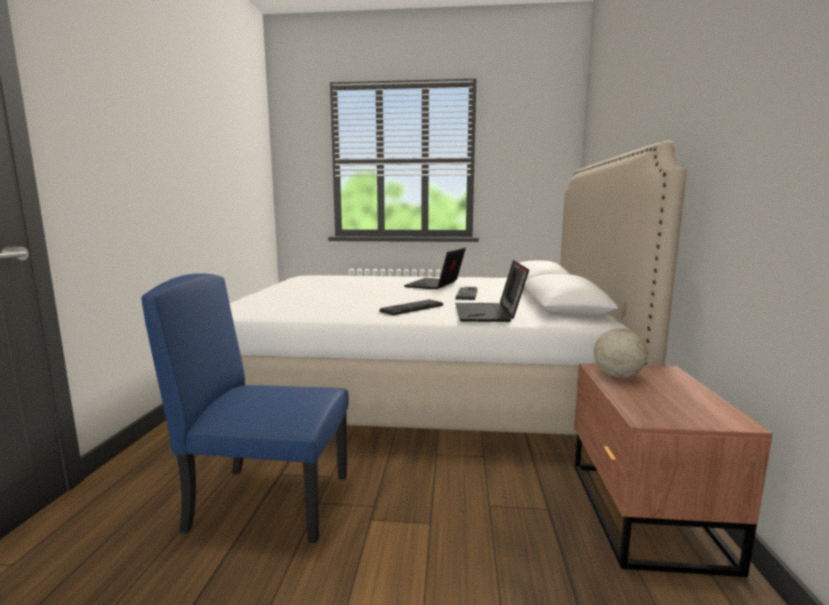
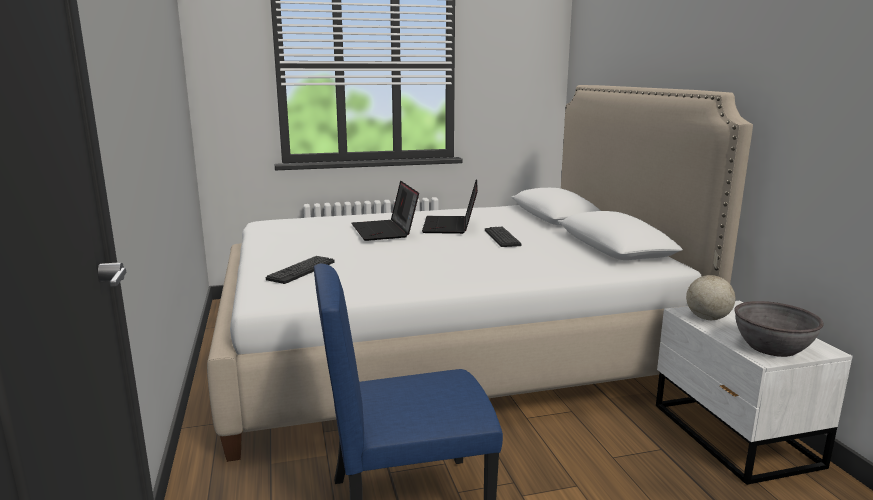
camera: 20 degrees left, 5 degrees up
(412, 308) = (477, 266): keyboard -> keyboard (301, 270)
(489, 313) = (561, 265): laptop -> laptop (385, 231)
(643, 514) = (733, 436): brown nightstand -> white nightstand
(666, 410) = (772, 347): none -> grey bowl

